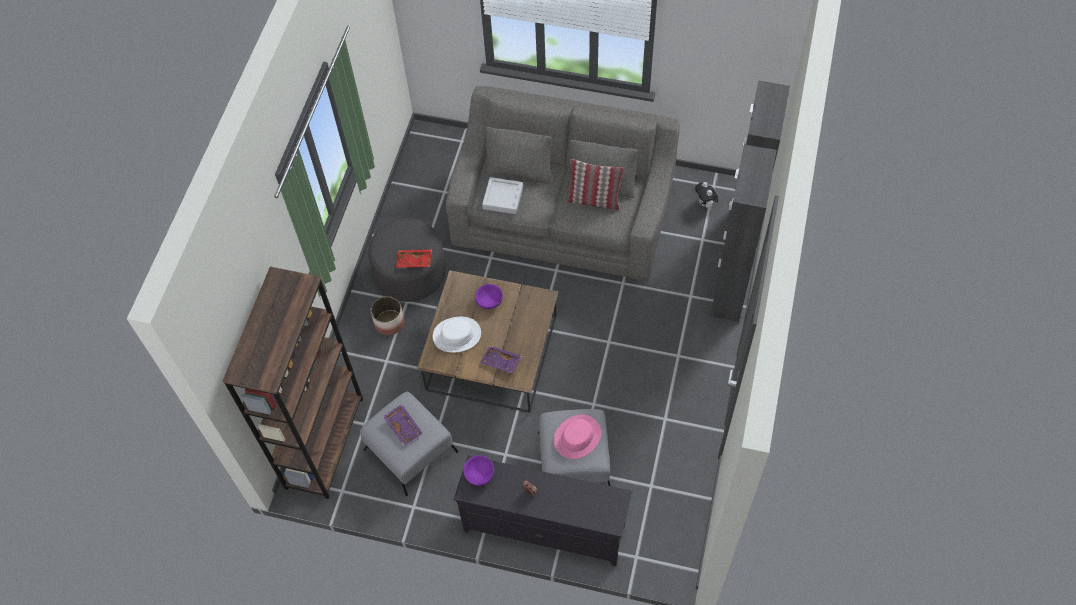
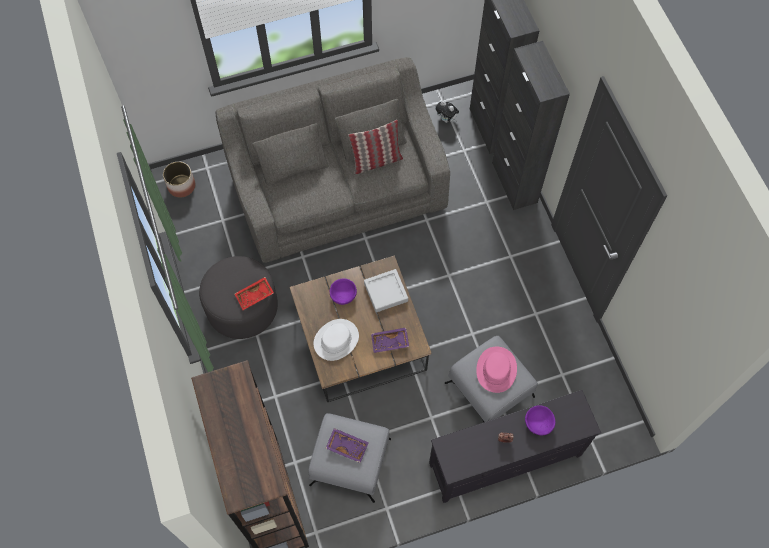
camera: 35 degrees left, 5 degrees up
(389, 322) = (254, 360): planter -> planter (181, 185)
(479, 474) = (452, 450): purple bowl -> purple bowl (538, 423)
(503, 198) = (298, 199): grey tray -> grey tray (386, 292)

